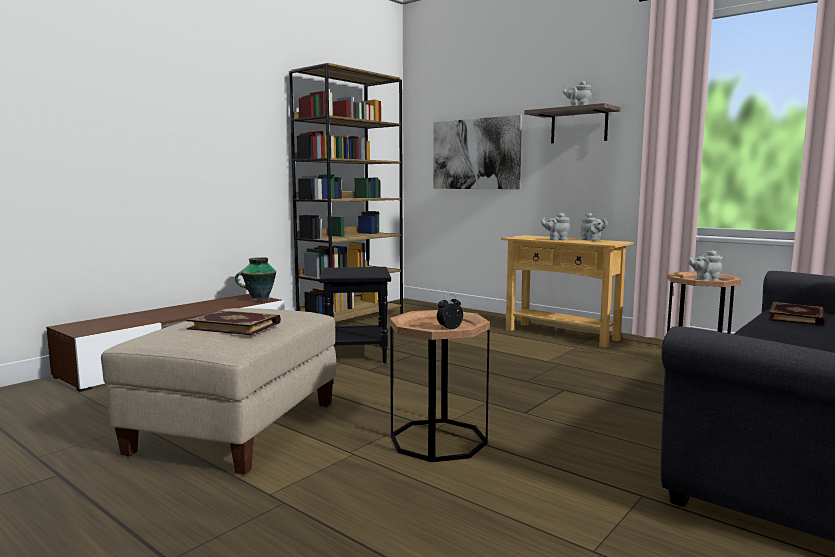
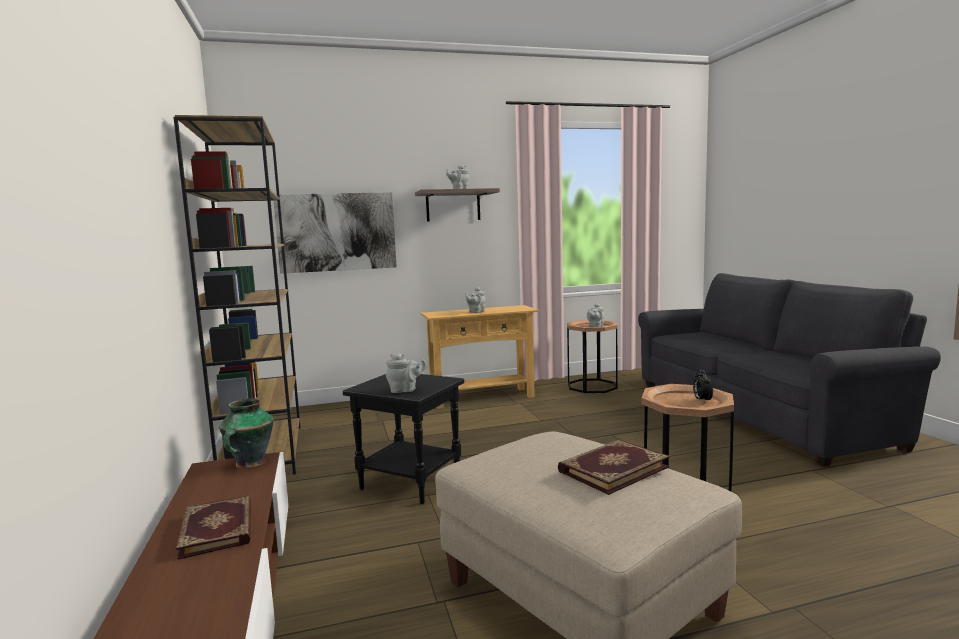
camera: 55 degrees left, 0 degrees up
(592, 240) = (499, 308): grey teapot -> grey teapot (405, 390)
(797, 317) = (693, 338): book -> book (219, 529)

